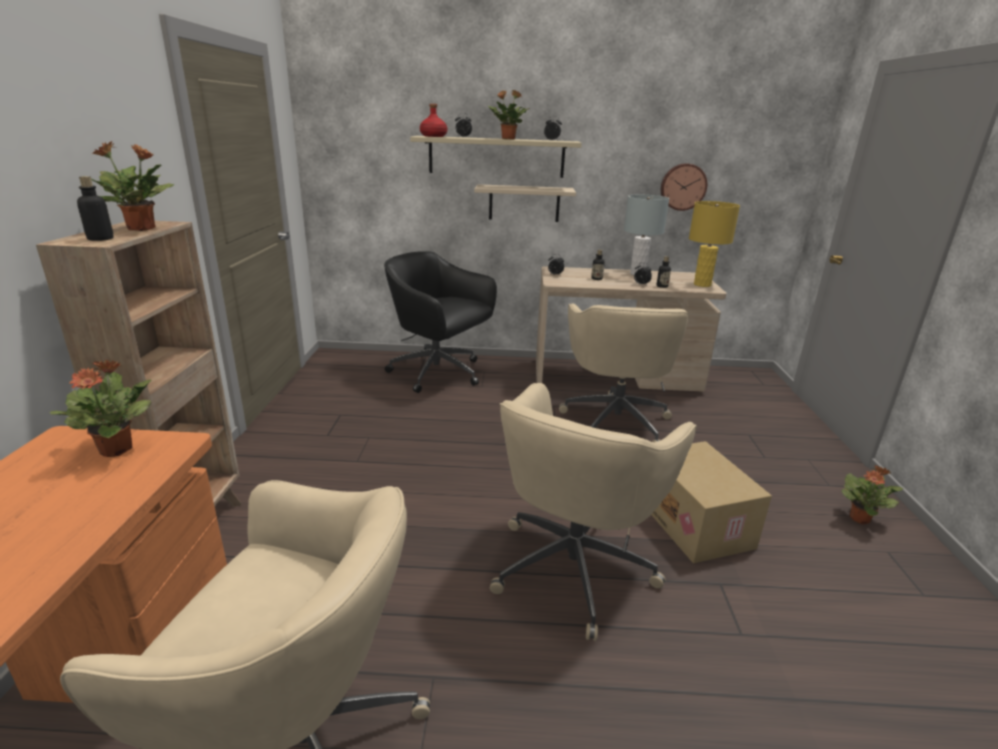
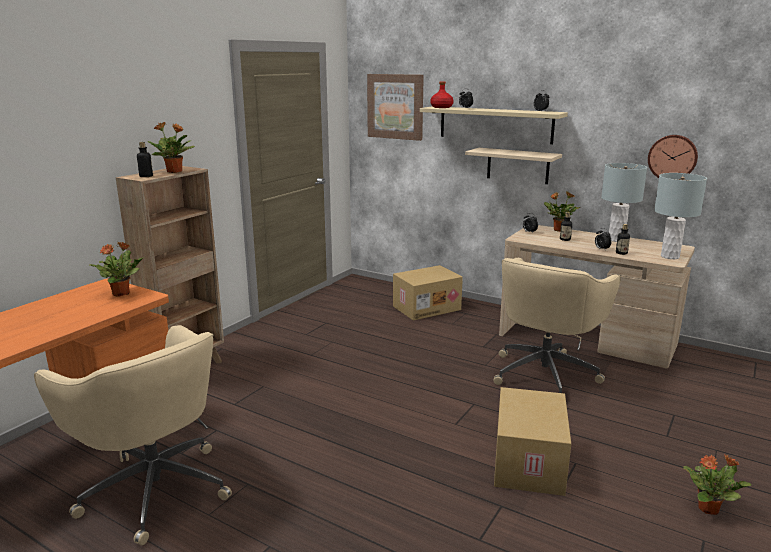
camera: 30 degrees right, 5 degrees down
(365, 136) = (395, 106): none -> picture
(439, 373) = (426, 307): black office chair -> cardboard box
(507, 139) = (500, 110): potted plant -> potted plant (559, 230)
(575, 565) = (398, 458): beige office chair -> none
(702, 284) = (670, 256): yellow table lamp -> grey table lamp

